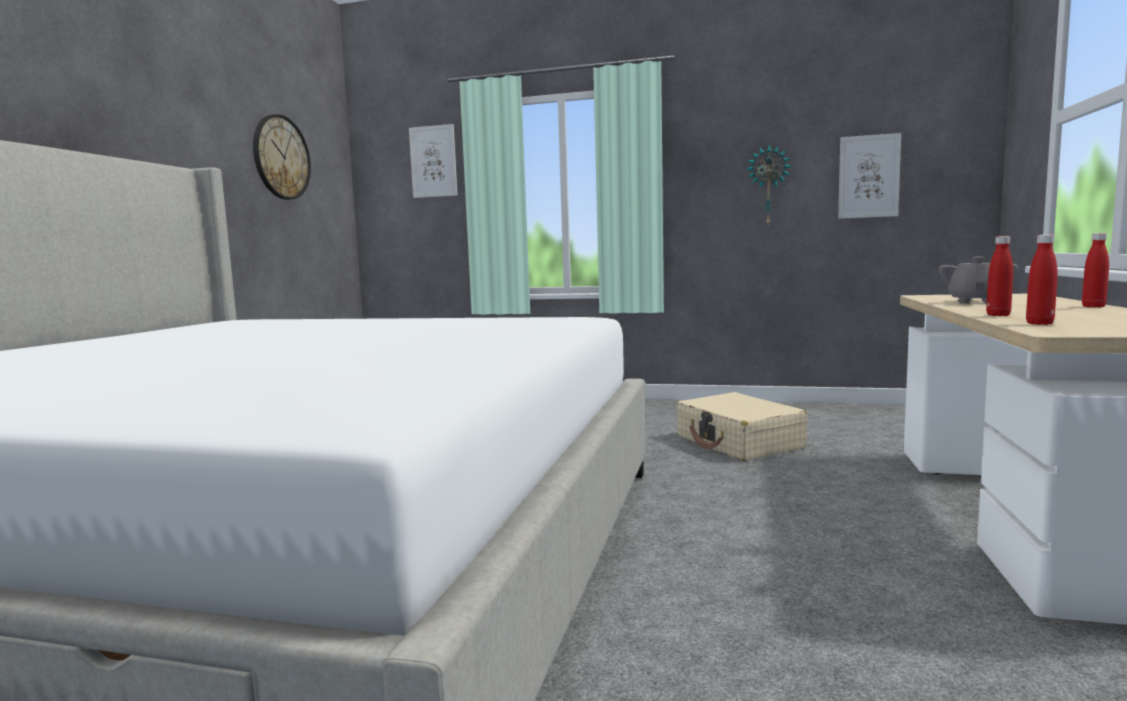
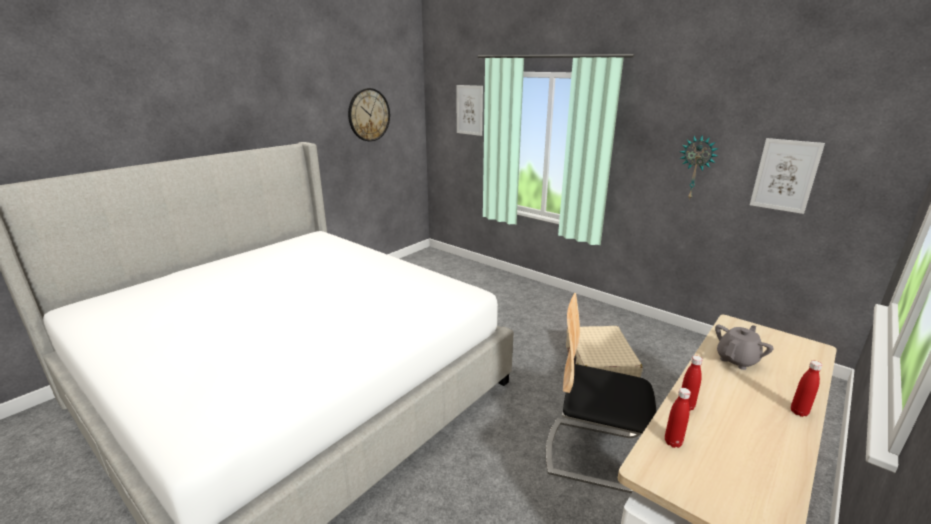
camera: 25 degrees right, 15 degrees up
(831, 504) = (595, 453): none -> chair

